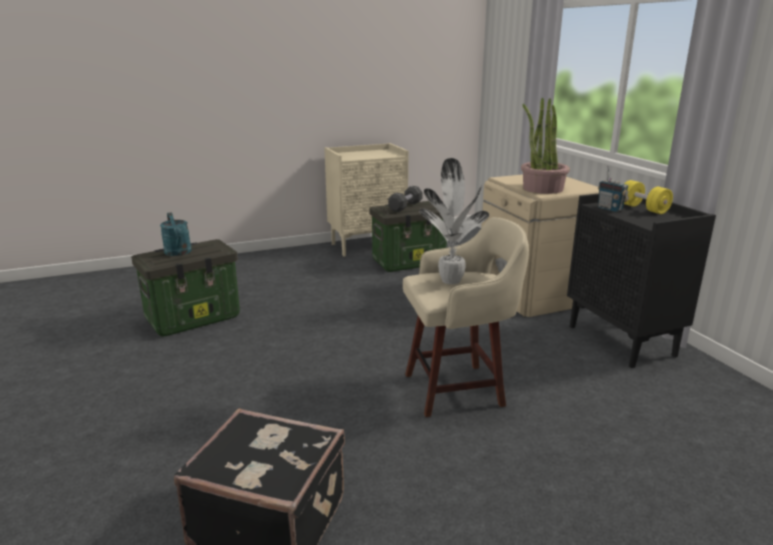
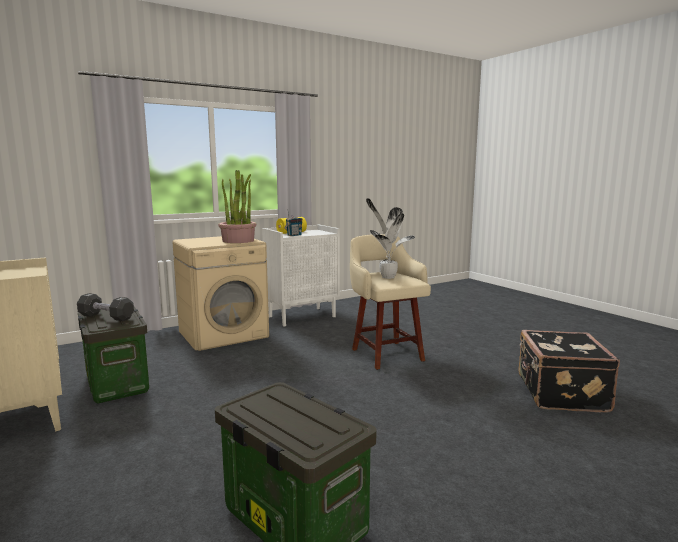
camera: 100 degrees left, 10 degrees down
(179, 253) = (297, 418): turquoise watering can -> none
(621, 341) = (302, 316): black cabinet -> white cabinet

